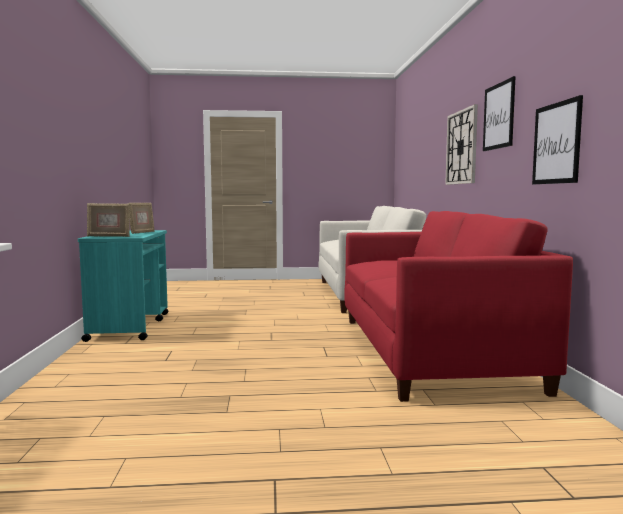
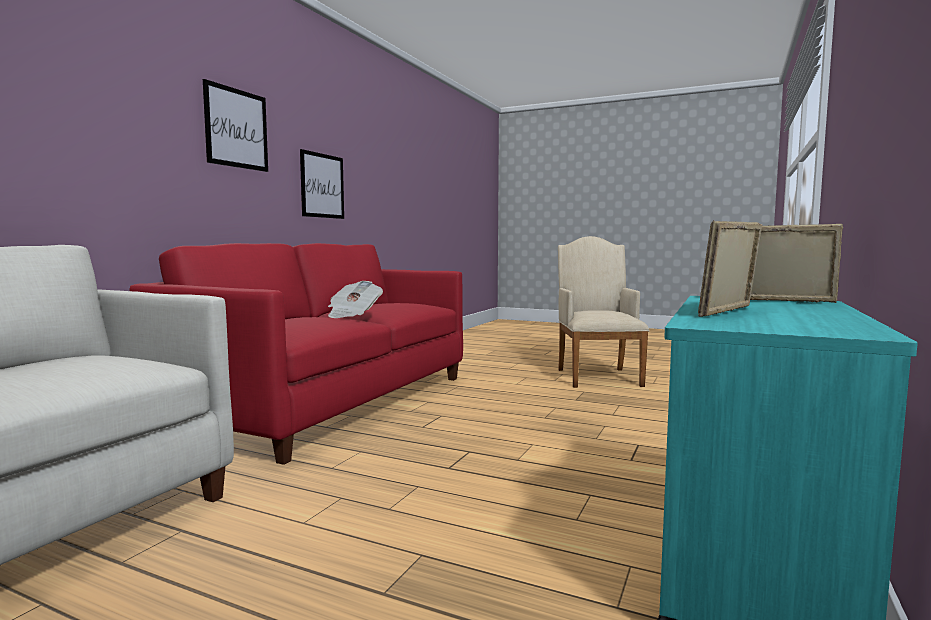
camera: 150 degrees left, 0 degrees up
(220, 458) = (597, 376): none -> beige armchair
(391, 269) = (353, 315): none -> newspaper
(461, 147) = (125, 135): wall clock -> none

